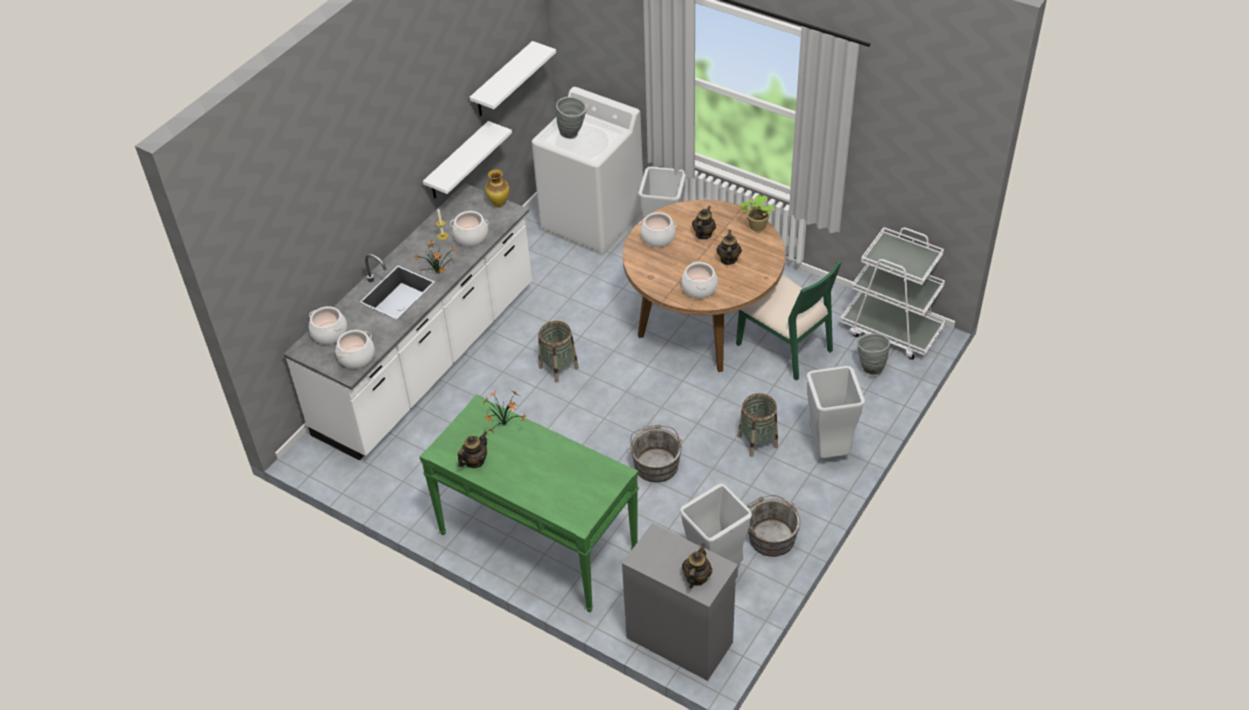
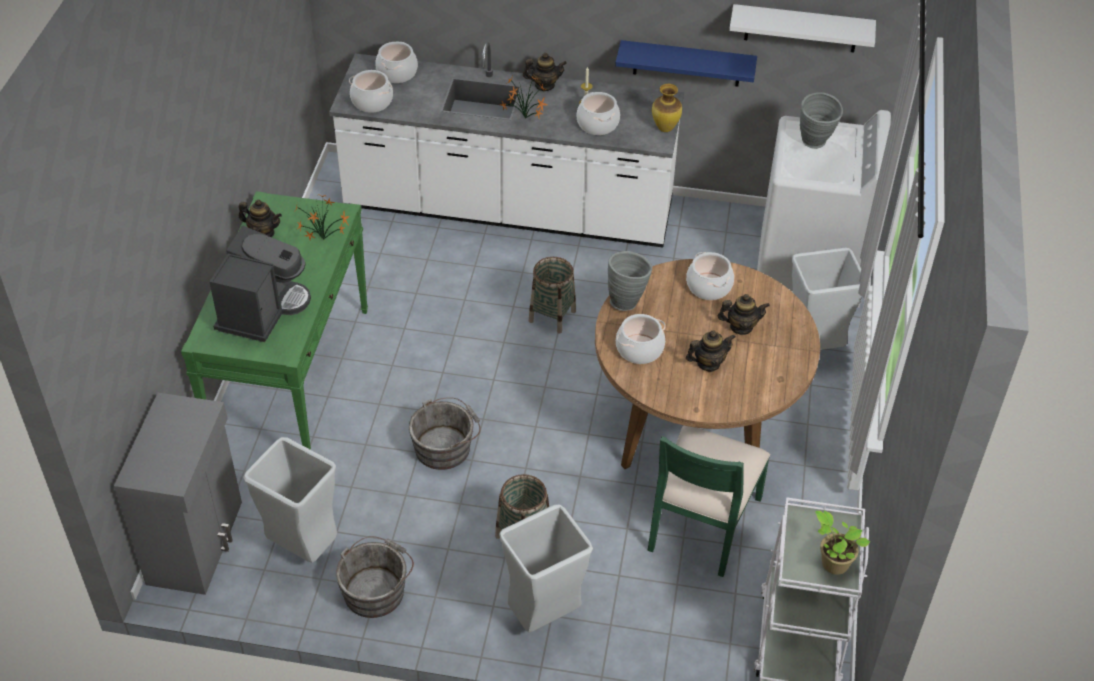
camera: 65 degrees right, 0 degrees up
(457, 162) = (687, 63): white shelf -> blue shelf
(564, 479) = (262, 310): none -> coffee machine
(696, 577) = (153, 463): teapot -> teapot (544, 85)
(756, 226) = (788, 375): potted plant -> potted plant (833, 563)
(870, 368) = (713, 628): grey vase -> grey vase (627, 300)

